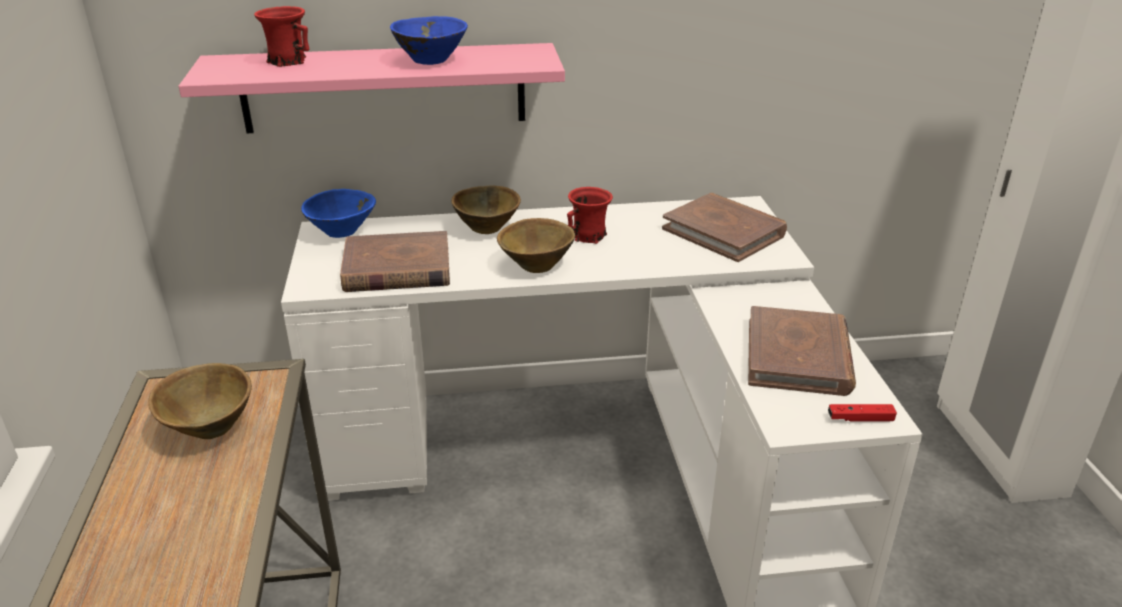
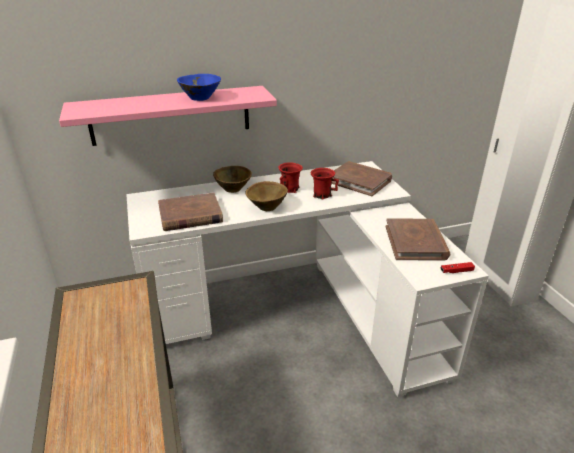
camera: 10 degrees left, 0 degrees up
(209, 426) = (110, 314): brown bowl -> none
(288, 61) = (118, 103): red mug -> red mug (322, 194)
(342, 231) = (152, 197): blue bowl -> none

